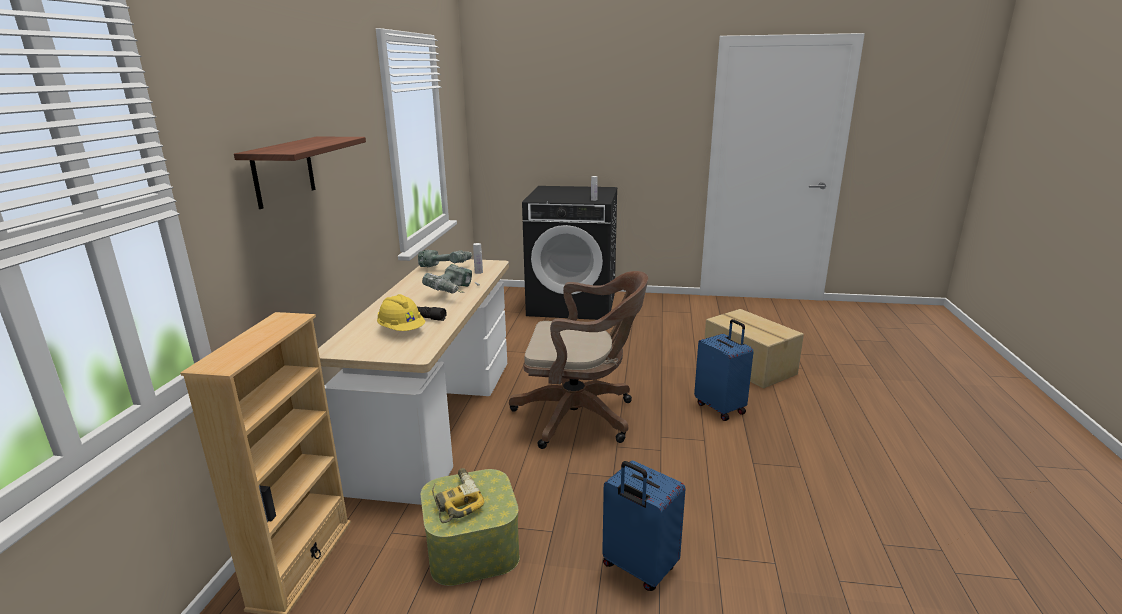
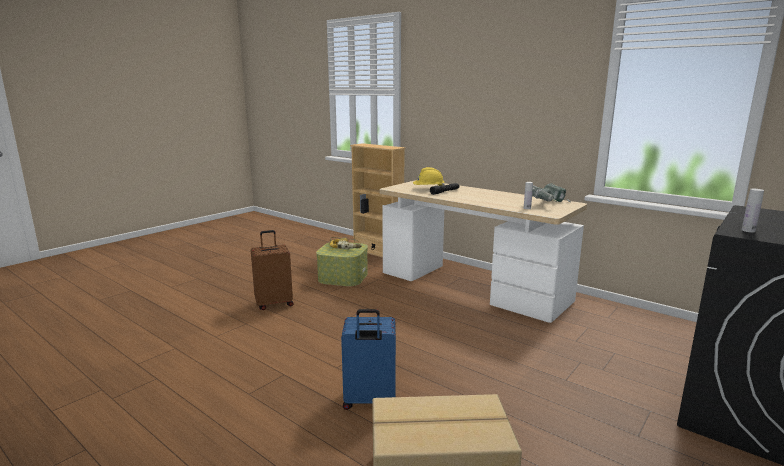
camera: 120 degrees right, 5 degrees down
(283, 171) = (462, 93): shelf -> none
(454, 292) = (482, 200): power drill -> none
(581, 417) = (427, 330): brown office chair -> none
(638, 568) = (274, 303): blue suitcase -> brown suitcase

